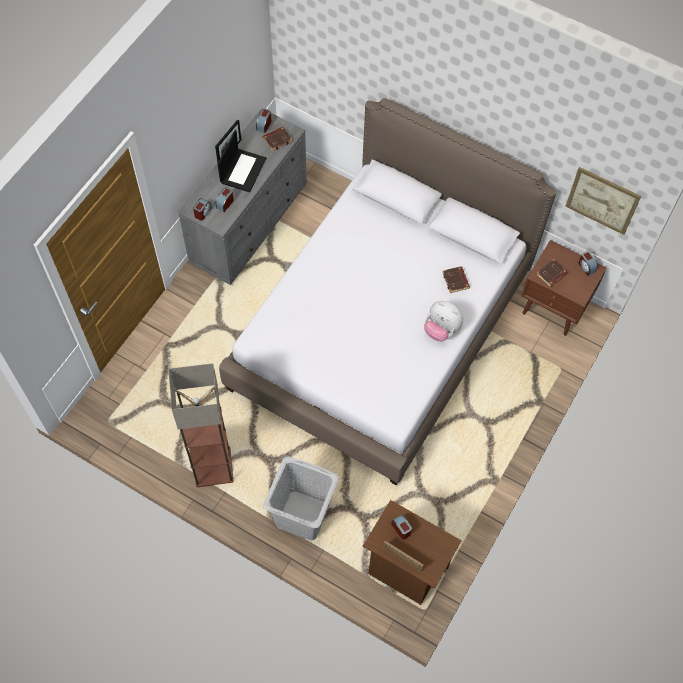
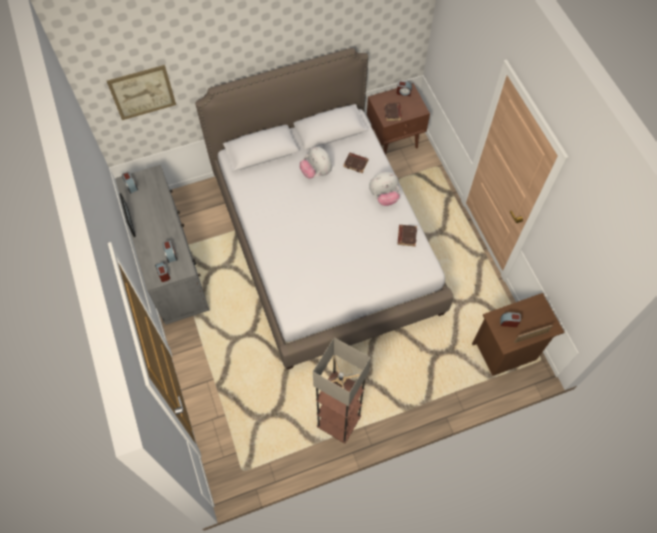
camera: 50 degrees left, 0 degrees up
(243, 170) = (154, 224): laptop -> none
(277, 139) = (151, 186): brown book -> brown book (406, 236)
(302, 515) = (420, 388): grey laundry basket -> none
(415, 255) = (316, 172): none -> plush toy
(602, 200) = (398, 33): picture -> picture (142, 92)

